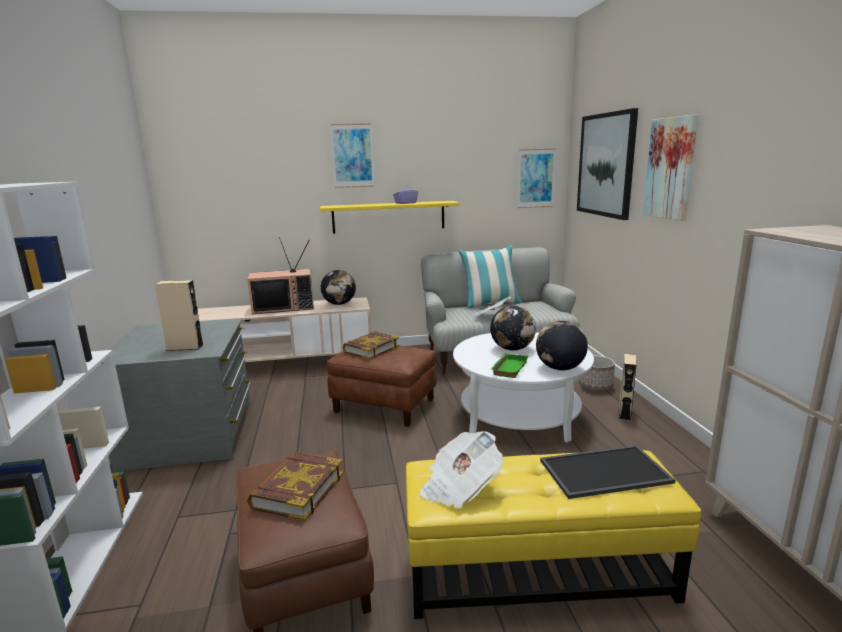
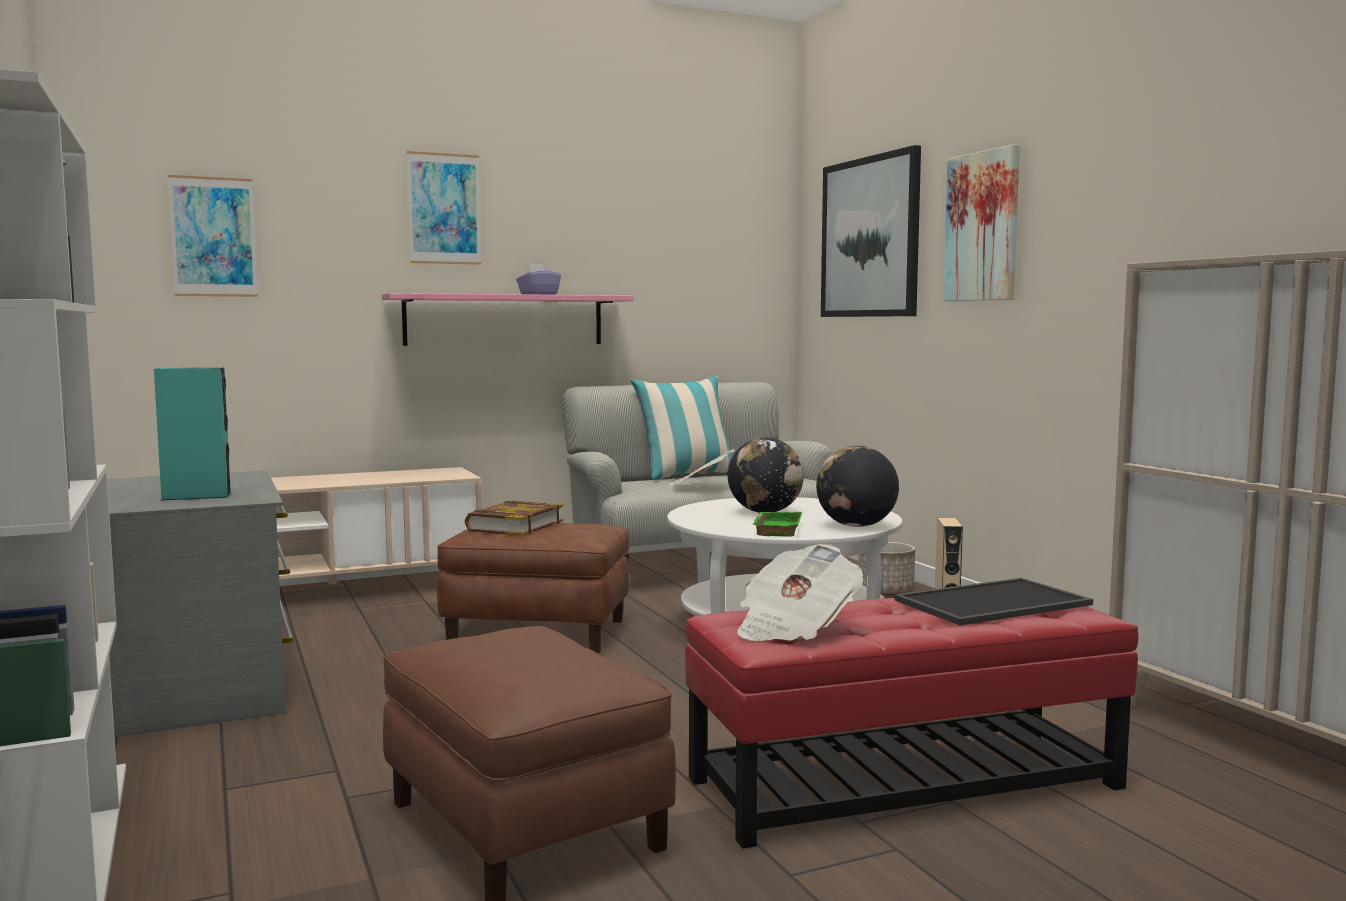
camera: 15 degrees left, 10 degrees down
(185, 347) = (196, 497): beige speaker -> turquoise speaker
(284, 307) = (310, 480): television -> none
(297, 490) = (524, 657): book -> none
(339, 304) = (416, 474): globe -> none
(388, 217) = (504, 320): yellow shelf -> pink shelf
(536, 178) = (749, 267): picture -> picture (213, 237)
(537, 573) = (905, 784): yellow ottoman -> red ottoman

